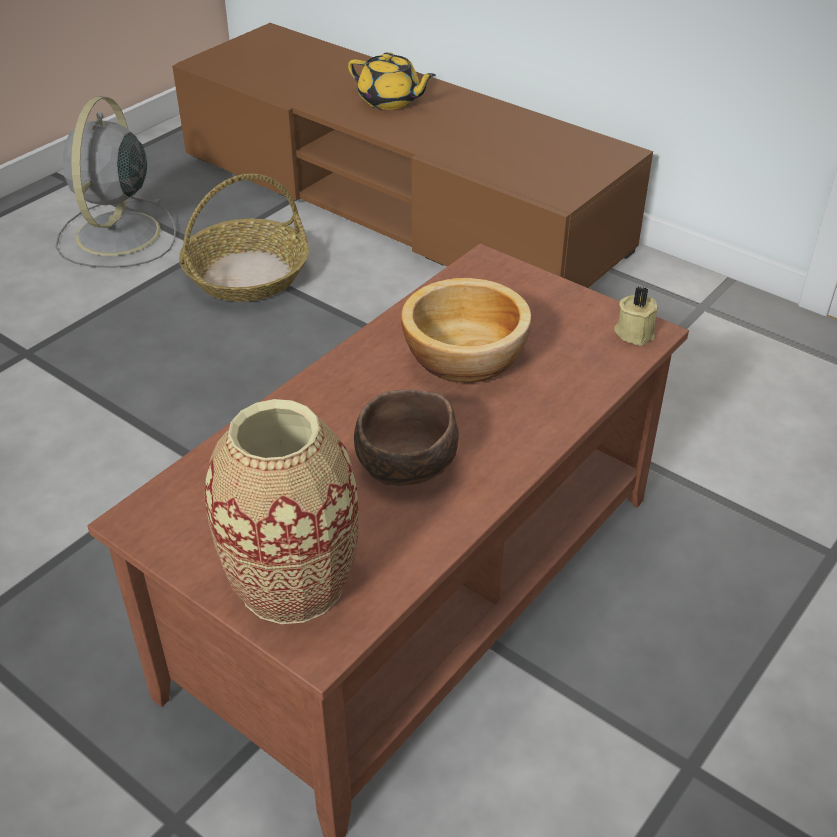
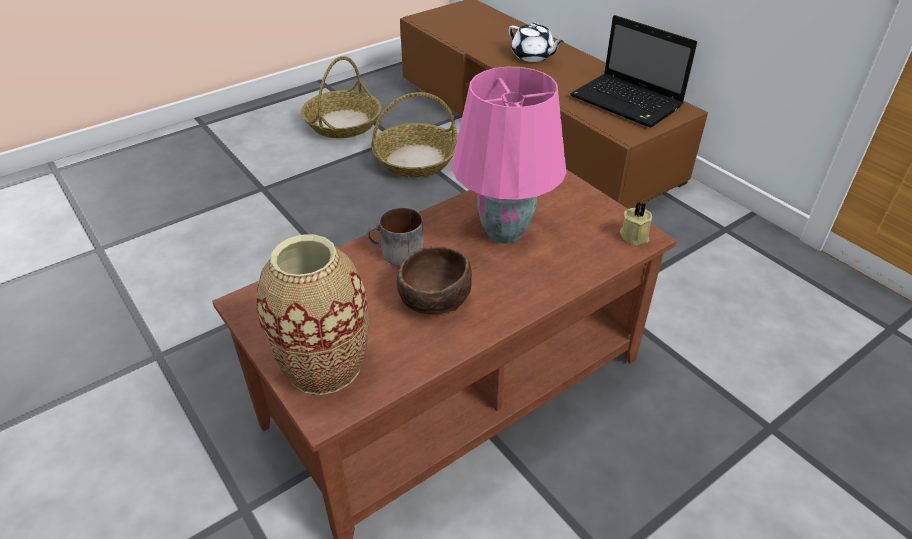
camera: 15 degrees right, 0 degrees up
(117, 236) = (343, 123): grey fan -> basket
(328, 411) = (396, 253): none -> mug
(390, 101) = (532, 56): yellow teapot -> white teapot
(466, 356) = (506, 232): bowl -> pink table lamp
(544, 151) = (628, 102): none -> laptop

